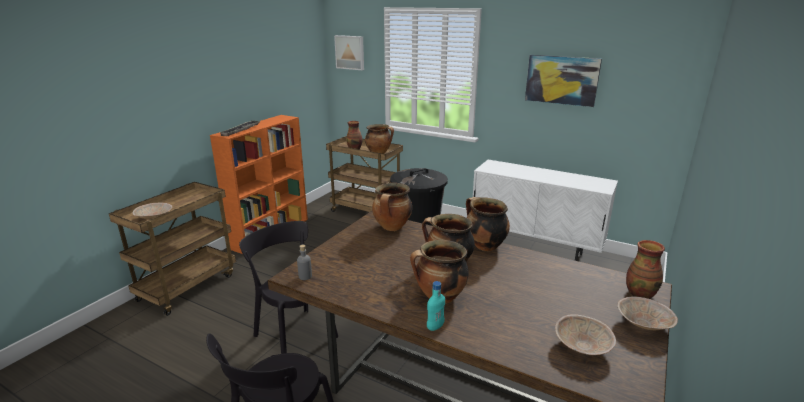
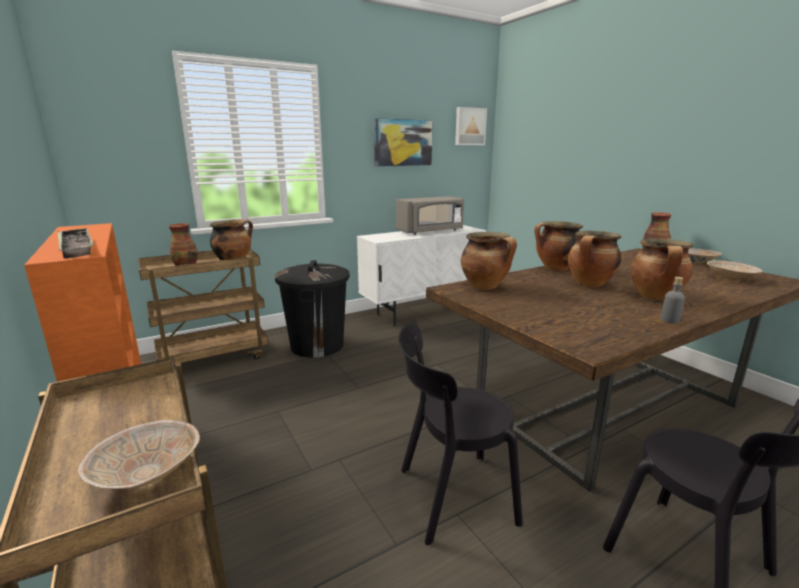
camera: 60 degrees left, 5 degrees down
(305, 276) = (593, 342): grey bottle -> grey bottle (669, 320)
(350, 52) = (109, 121): picture -> picture (469, 126)
(435, 327) = (712, 308): turquoise bottle -> none
(555, 176) = (430, 231): none -> grey microwave

